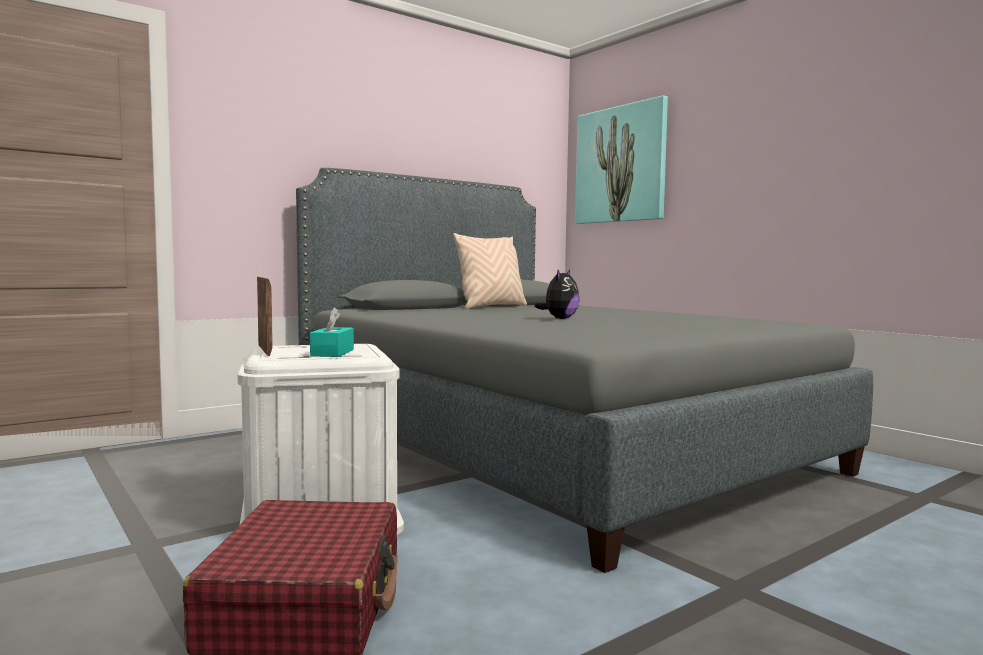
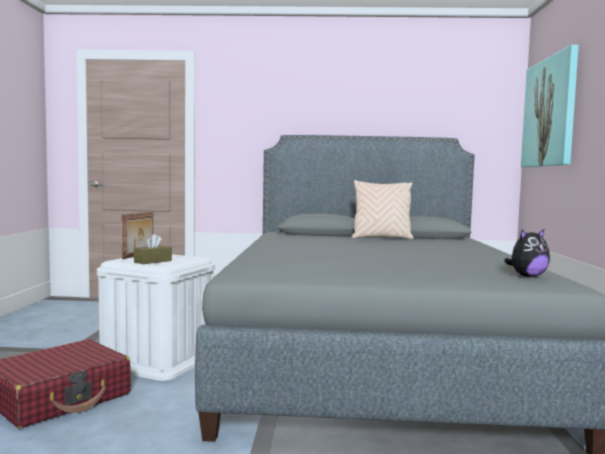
camera: 40 degrees right, 0 degrees up
(332, 353) = (152, 261): turquoise tissue box -> brown tissue box
(559, 318) = (344, 253): plush toy -> plush toy (527, 276)

